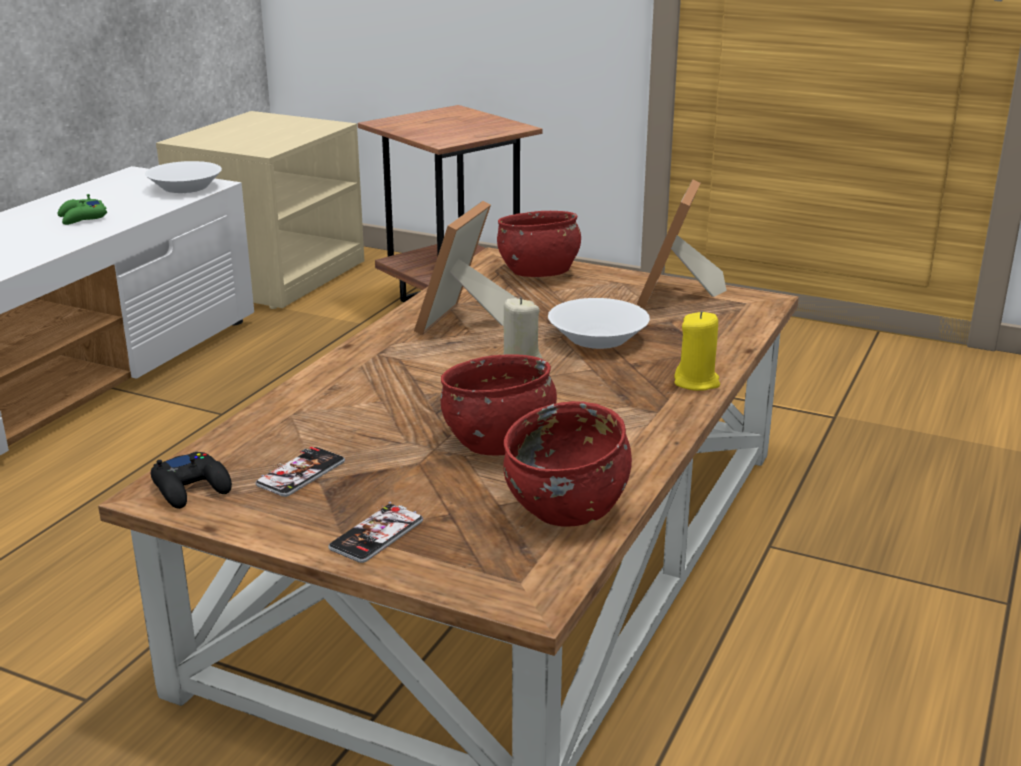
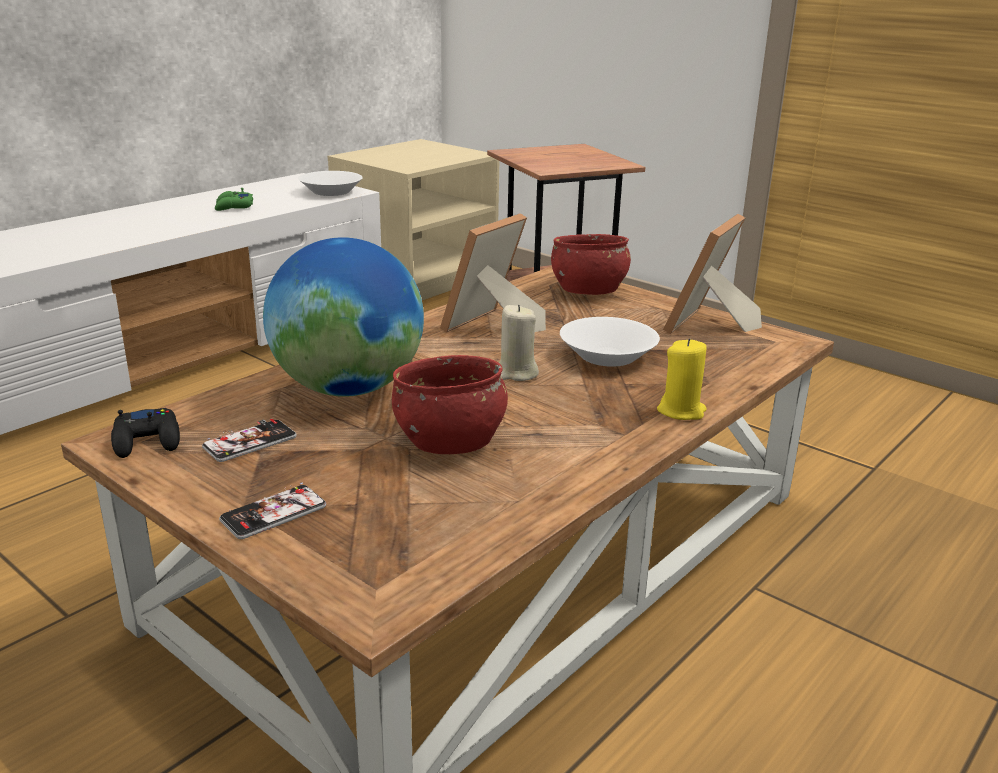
camera: 15 degrees right, 0 degrees up
(362, 406) = (348, 389): none -> globe
(566, 507) = (473, 517): red bowl -> none

